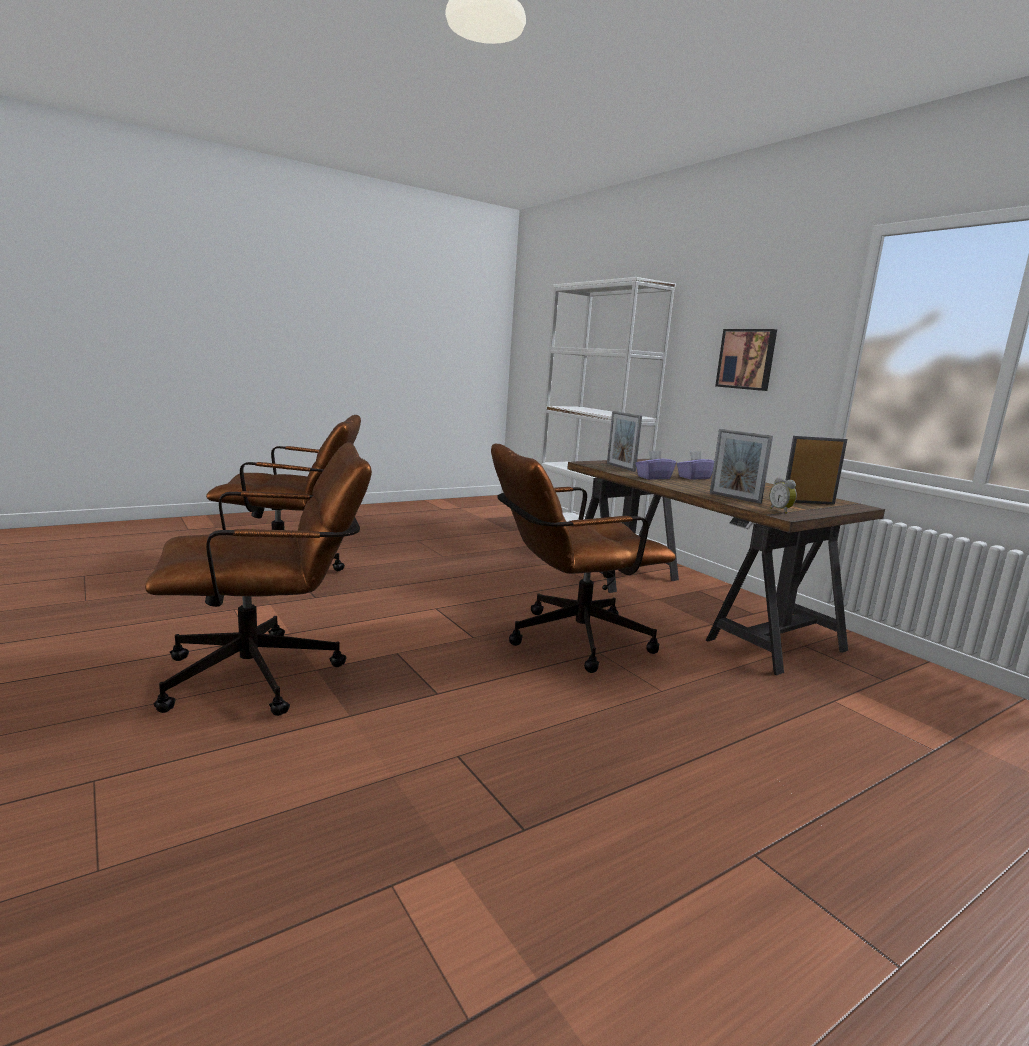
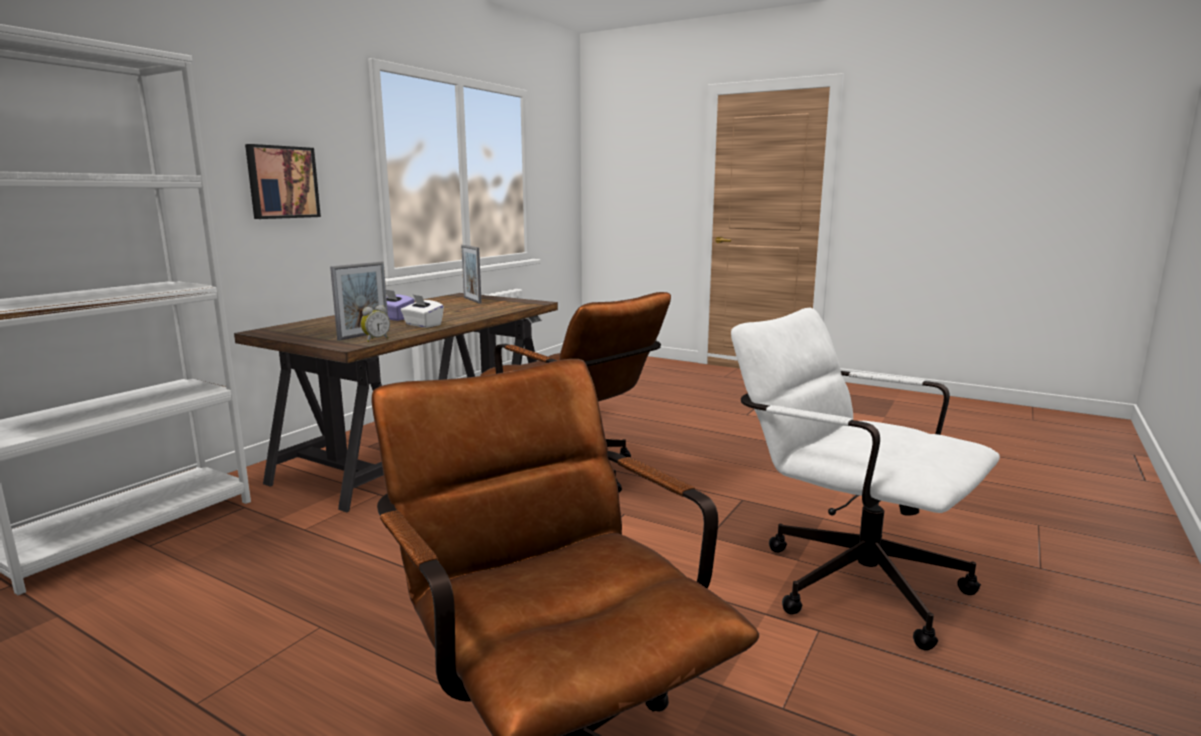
camera: 115 degrees left, 0 degrees up
(269, 674) = (845, 577): brown office chair -> white office chair
(653, 477) = (422, 325): purple tissue box -> white tissue box
(735, 498) = (491, 309): picture frame -> none
(781, 511) = (524, 303): alarm clock -> alarm clock (375, 339)

